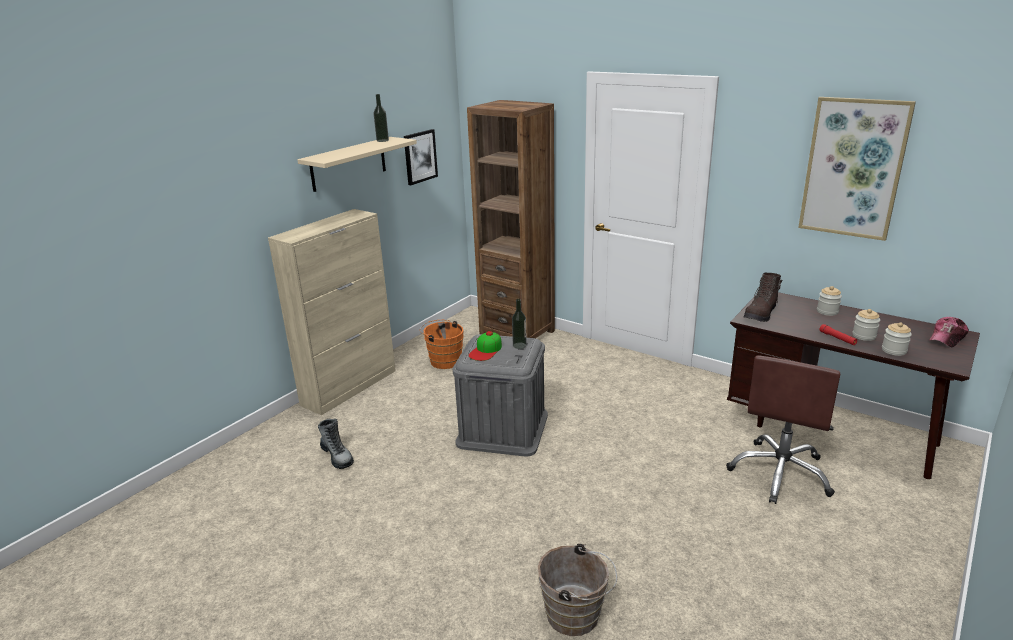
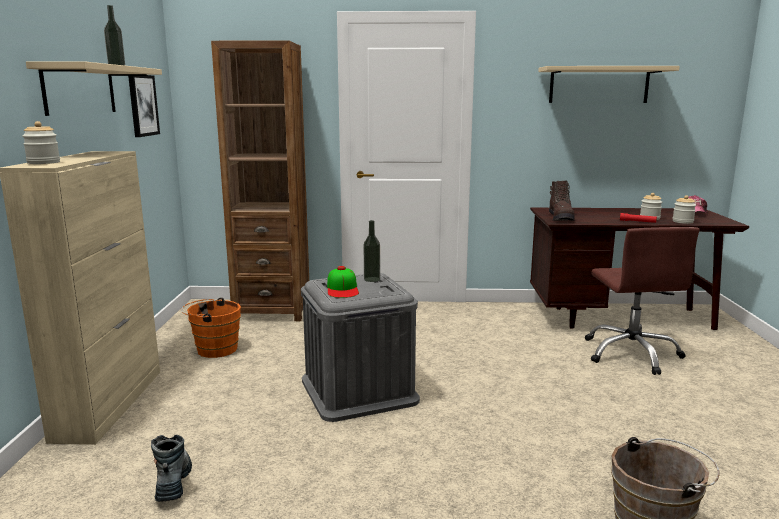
camera: 35 degrees left, 10 degrees down
(337, 456) = (173, 482): boot -> boot turned 120 degrees counterclockwise
(827, 311) = (599, 211): jar -> jar (43, 162)
(853, 168) = (599, 85): picture -> beige shelf

